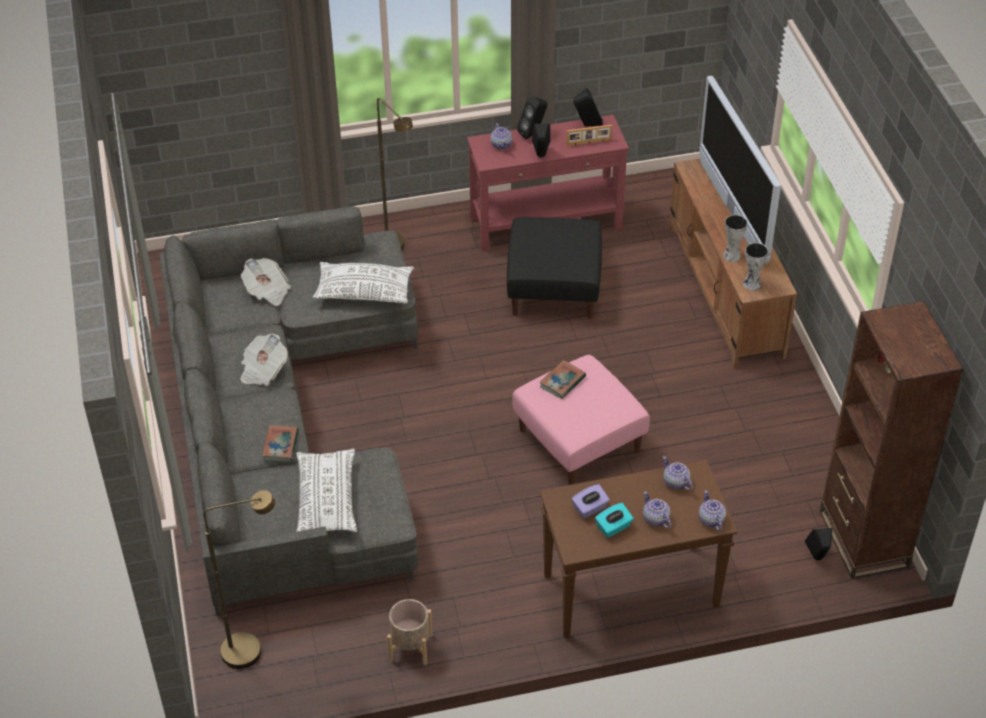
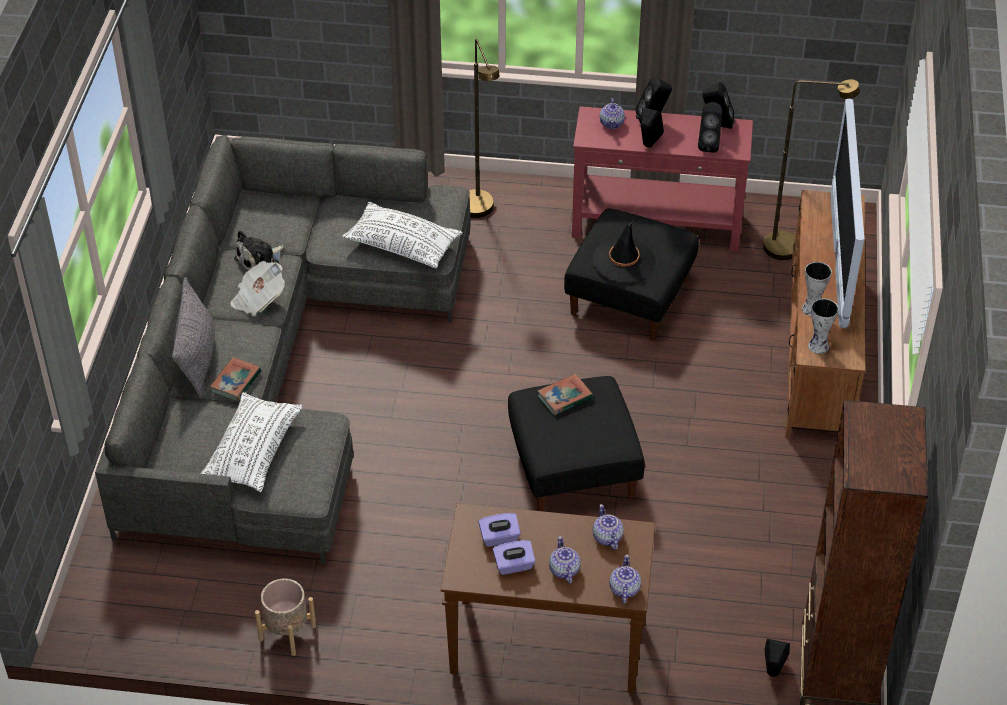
camera: 20 degrees right, 0 degrees up
(236, 434) = (197, 357): none -> grey pillow
(247, 337) = (260, 261): none -> plush toy
(252, 648) = (130, 584): brown floor lamp -> brown floor lamp (792, 247)
(267, 291) = (304, 218): newspaper -> none
(553, 258) = (624, 261): none -> black hat
(580, 440) = (574, 468): pink ottoman -> black ottoman
(589, 143) = (709, 144): picture frame -> black speaker
(613, 527) = (514, 565): turquoise tissue box -> purple tissue box

